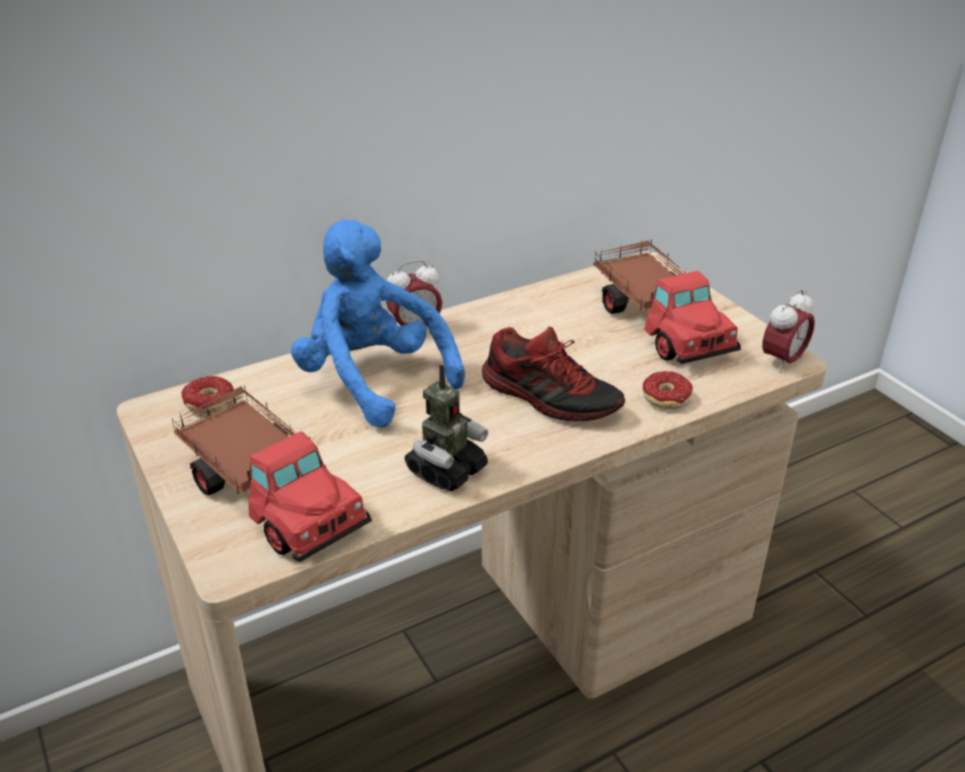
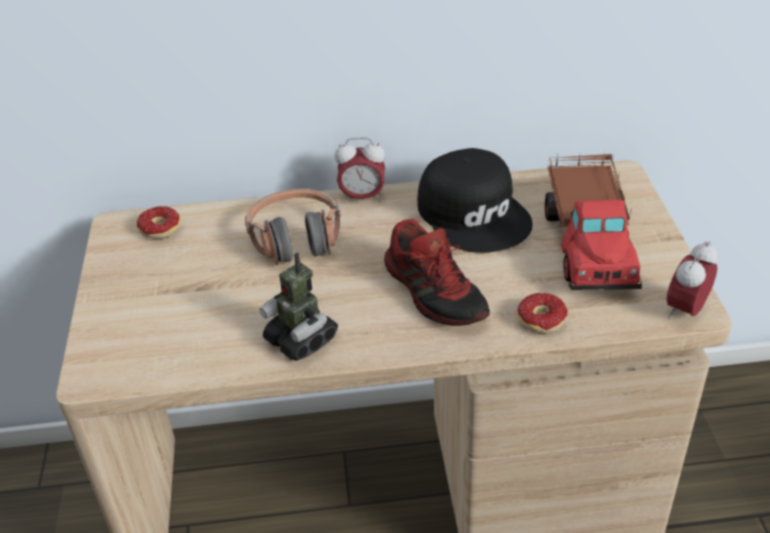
camera: 25 degrees right, 5 degrees up
(271, 494) = (156, 323): toy truck -> none
(372, 380) = (296, 239): blue plush toy -> headphones
(446, 471) = (301, 340): toy robot -> toy robot turned 75 degrees clockwise
(538, 321) = (475, 213): none -> black cap
(782, 362) = (686, 310): alarm clock -> alarm clock turned 150 degrees clockwise

